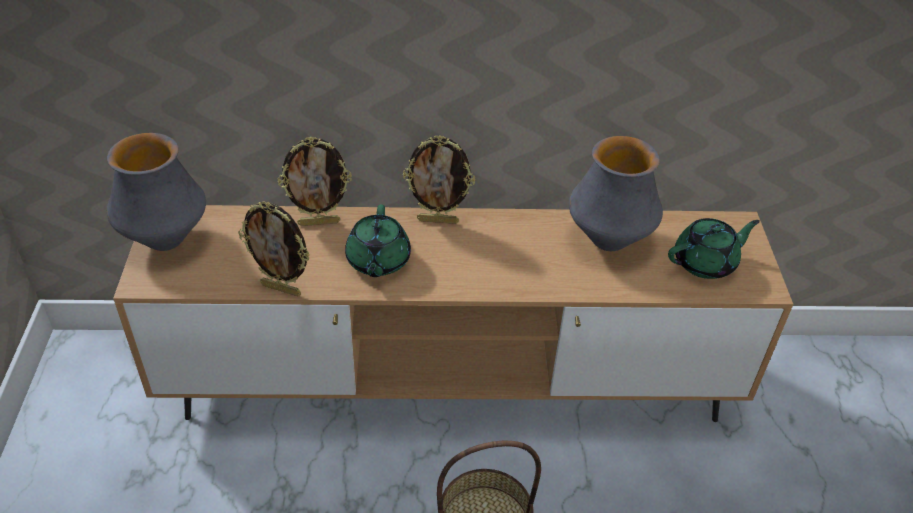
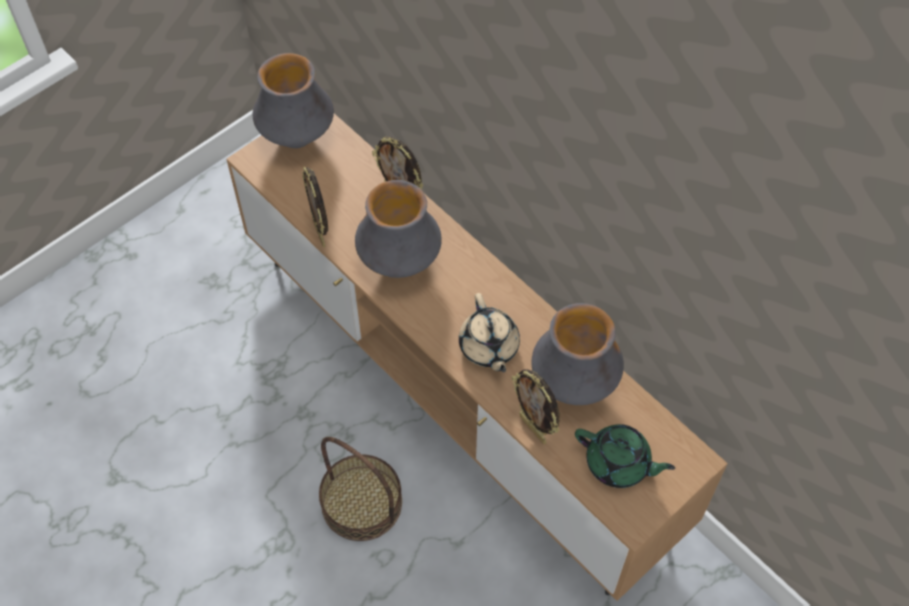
camera: 50 degrees right, 15 degrees up
(378, 261) = (399, 263): green teapot -> vase
(438, 220) = (478, 264): picture frame -> picture frame (533, 428)
(522, 263) = (489, 347): none -> beige teapot

